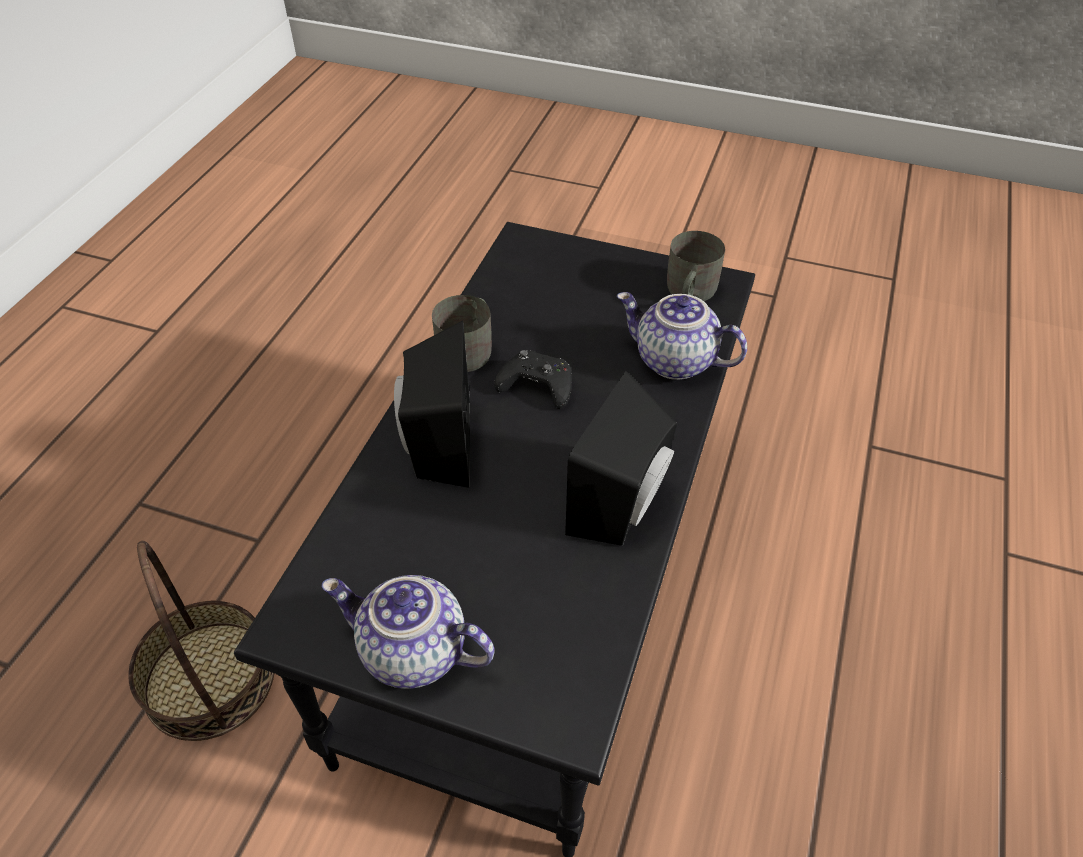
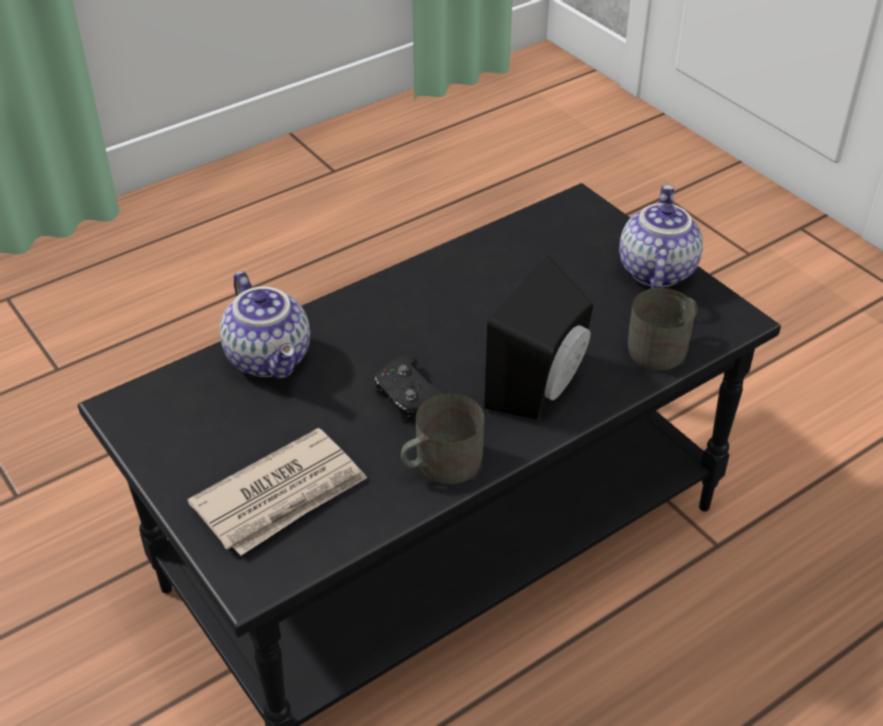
camera: 145 degrees left, 5 degrees down
(209, 679) = (794, 631): basket -> none
(411, 653) = (654, 270): teapot -> teapot turned 135 degrees counterclockwise
(554, 283) = (282, 496): none -> newspaper
(624, 506) = (436, 281): black speaker -> none
(689, 291) = (166, 414): grey mug -> grey mug (663, 348)

